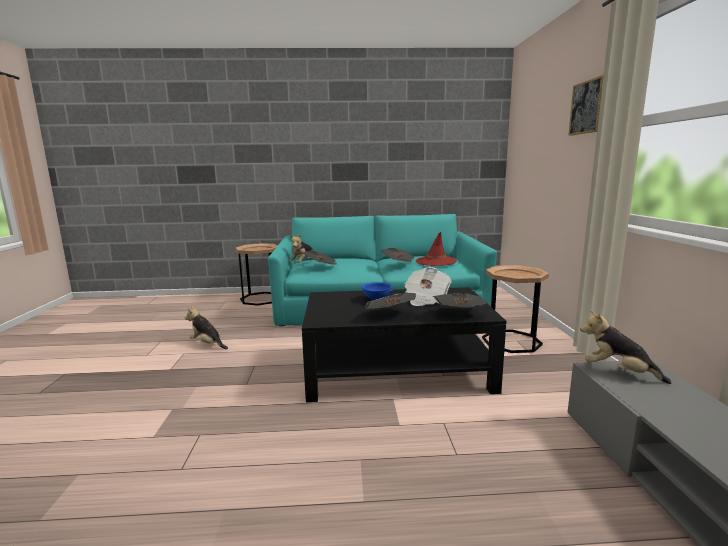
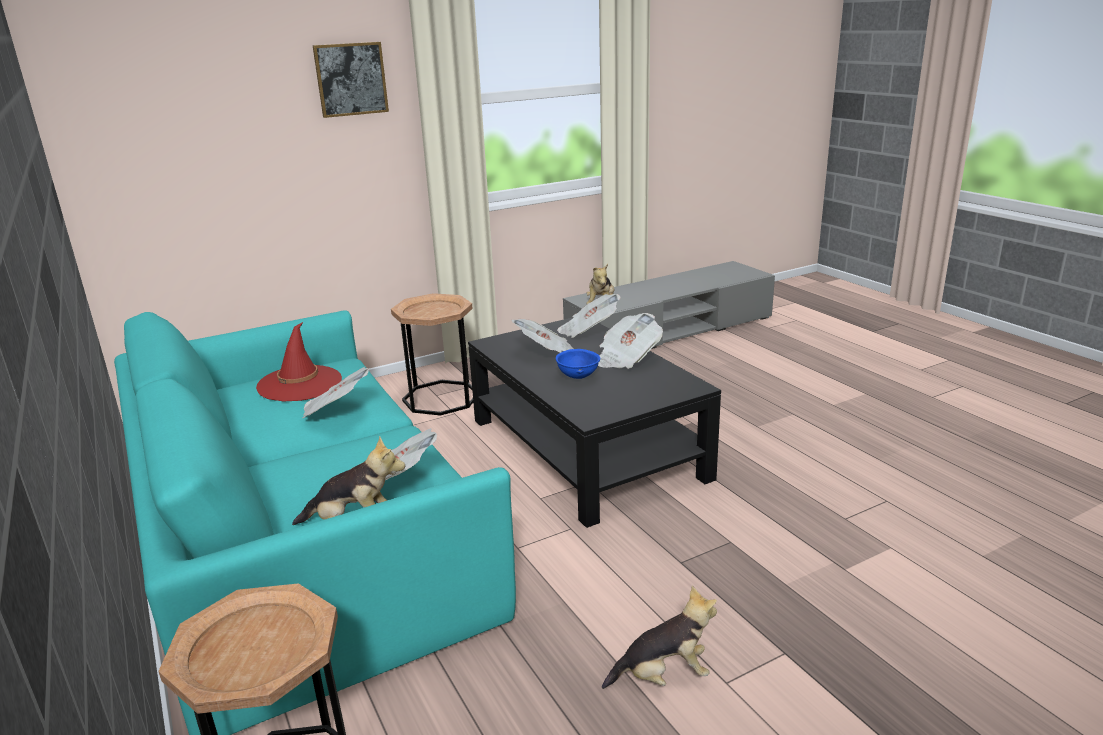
camera: 115 degrees left, 10 degrees up
(207, 344) = (663, 675): plush toy -> plush toy turned 105 degrees counterclockwise

